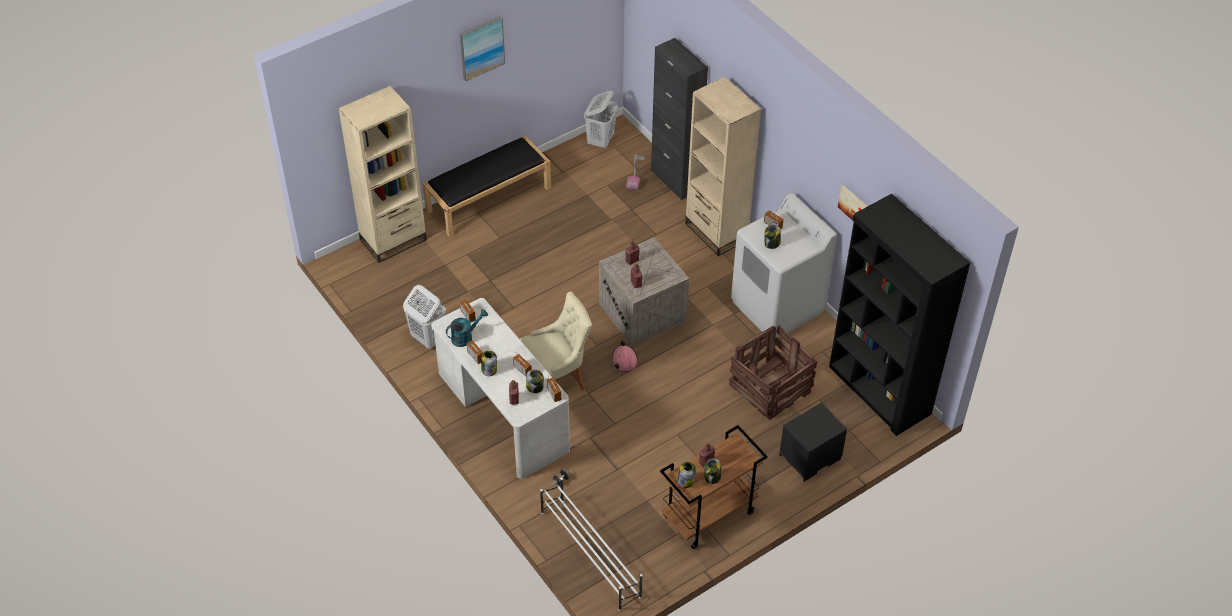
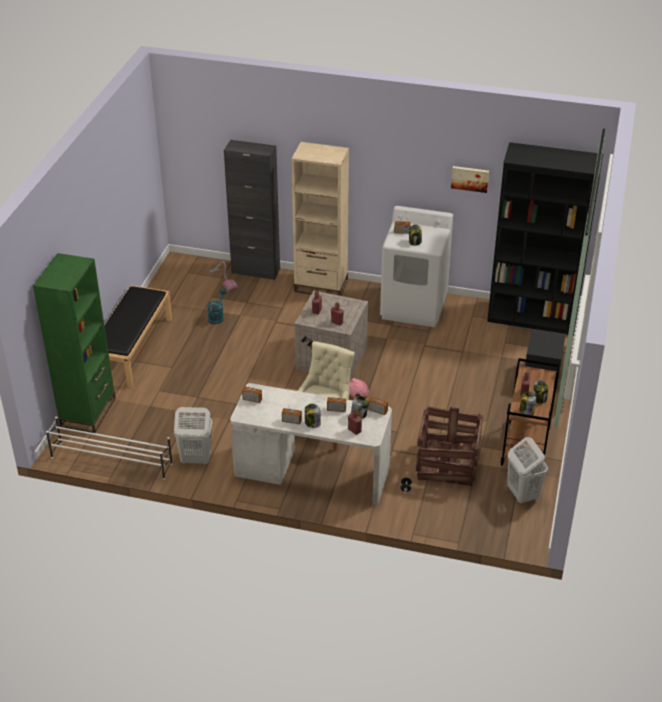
camera: 40 degrees left, 10 degrees down
(393, 240) = (88, 412): beige bookcase -> green bookcase
(465, 337) = (268, 413): turquoise watering can -> turquoise watering can (217, 317)
(481, 47) = (98, 201): picture -> none
(590, 553) = (482, 519): white shoe rack -> white shoe rack (111, 460)
(601, 140) = (173, 273): white laundry basket -> white laundry basket (522, 494)
(771, 387) = (468, 352): crate -> crate (447, 463)

